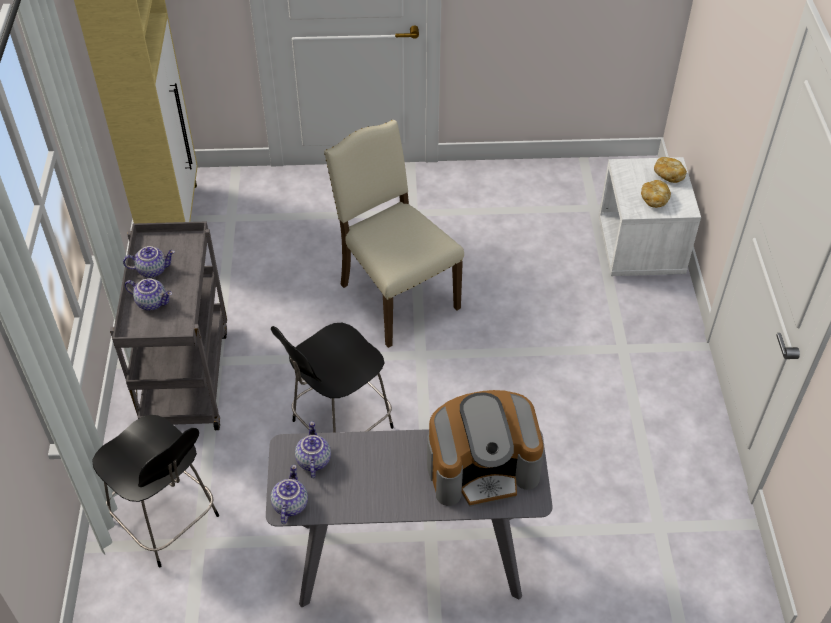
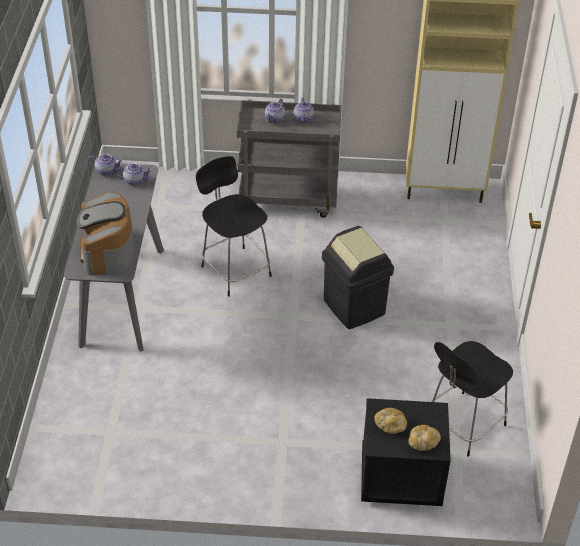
camera: 95 degrees right, 5 degrees down
(167, 521) = (178, 193): black chair -> black chair (463, 425)
(395, 296) = (354, 307): beige chair -> black trash can
(640, 249) = (400, 478): white nightstand -> black nightstand

